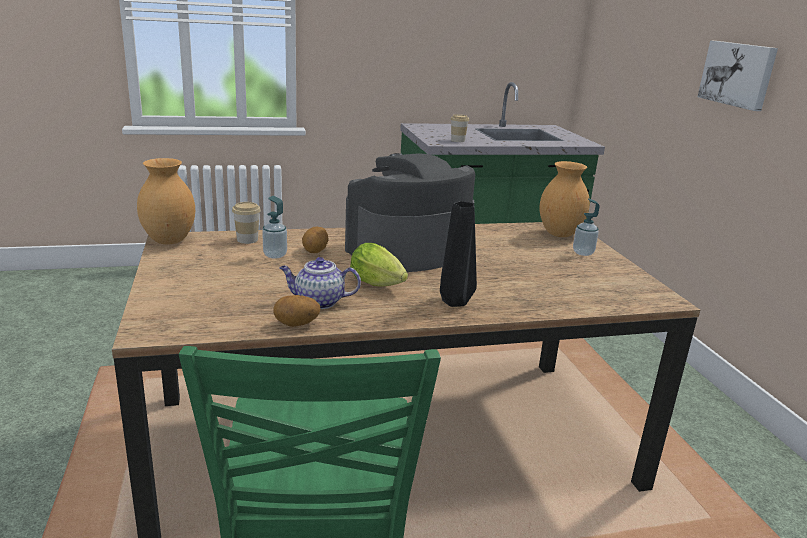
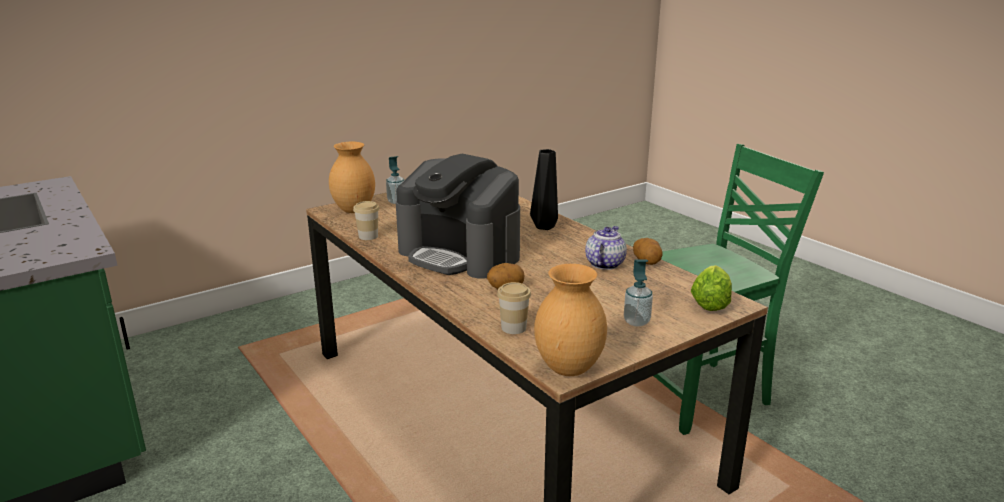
camera: 110 degrees left, 0 degrees up
(275, 255) = (537, 302): soap dispenser -> soap dispenser (636, 322)
(318, 302) = (604, 264): teapot -> teapot turned 135 degrees counterclockwise
(379, 285) = (547, 251): lettuce -> lettuce (710, 302)
(457, 140) = (62, 241): cup -> cup (368, 236)
(738, 74) = (220, 43): picture -> none

